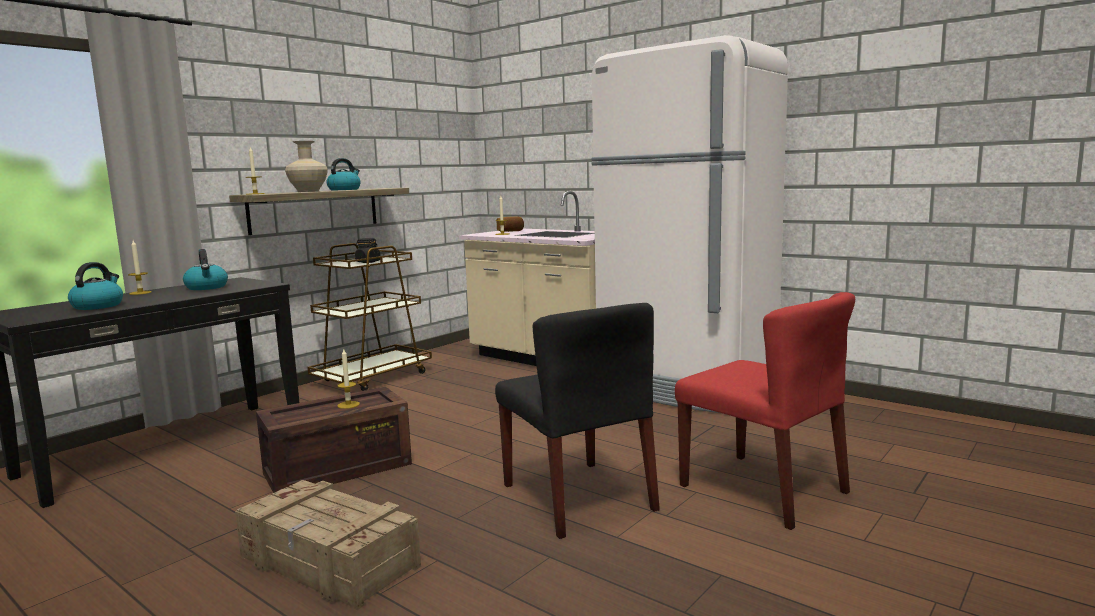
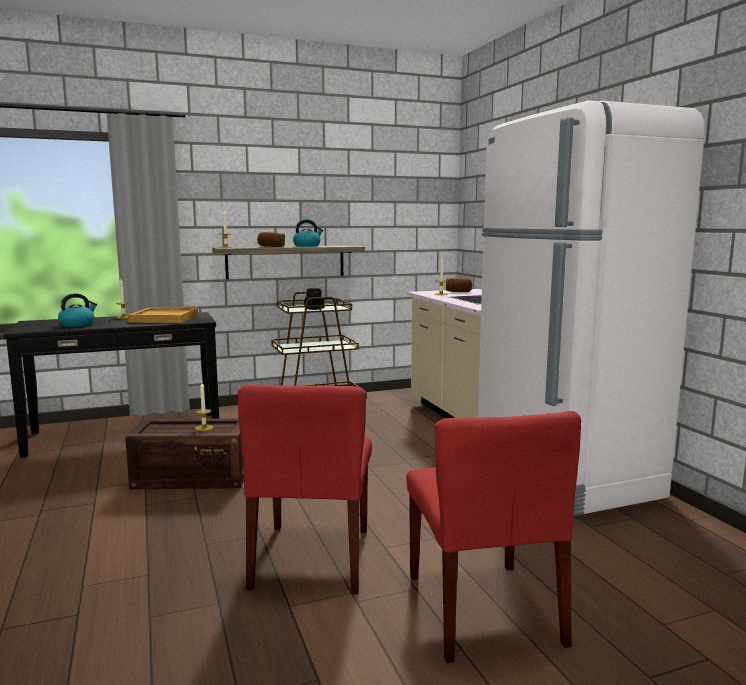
camera: 30 degrees right, 0 degrees up
(207, 287) = (165, 318): kettle -> beige tray
(308, 191) = (271, 246): beige vase -> bread
(328, 563) = (89, 550): crate -> none
(578, 497) = (312, 558): black chair -> red chair

